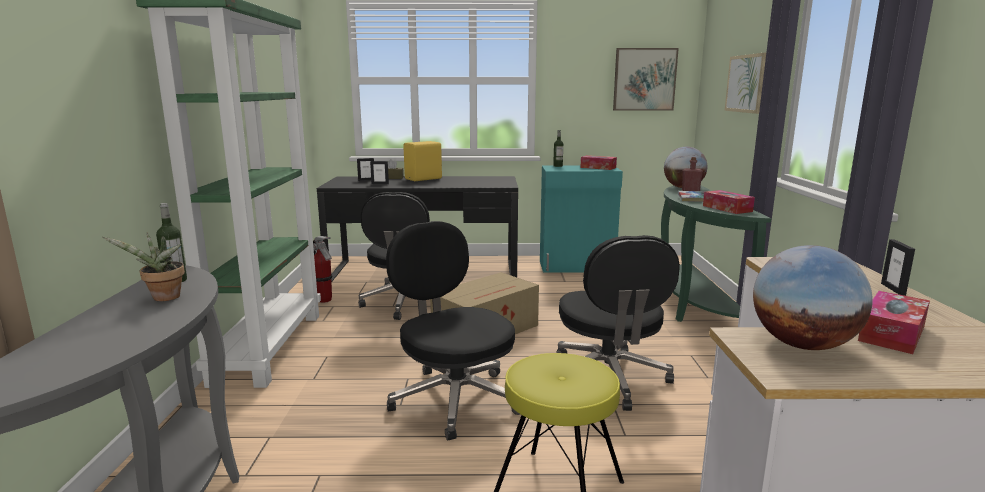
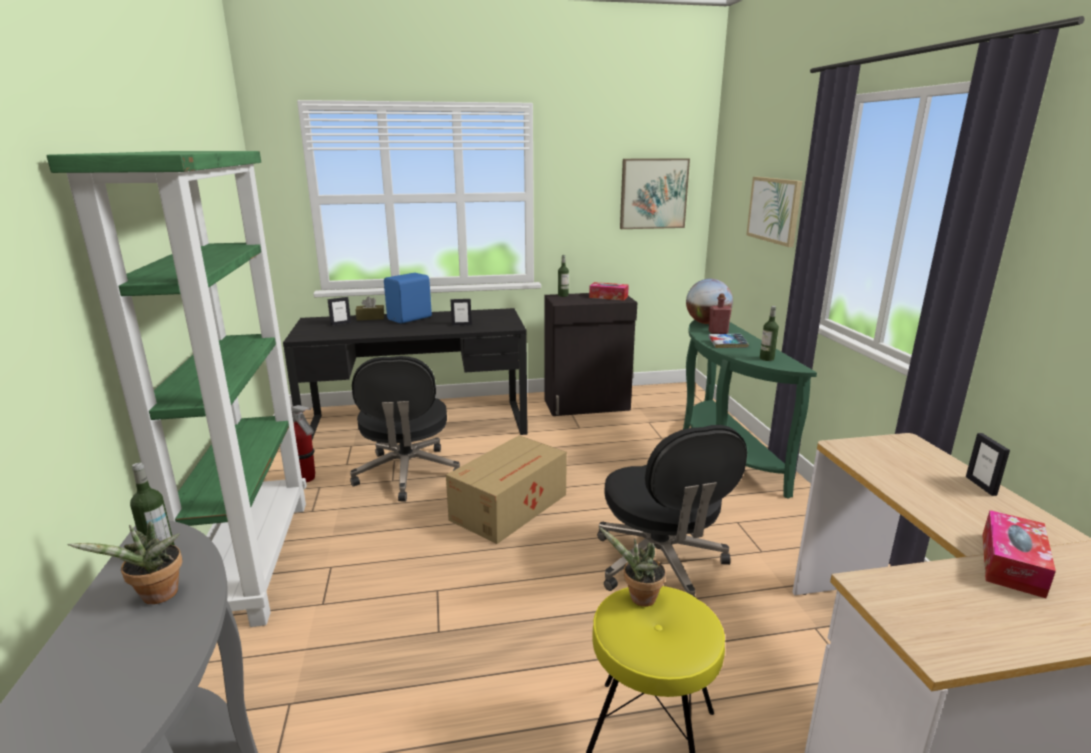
camera: 10 degrees left, 5 degrees up
(380, 184) = (360, 330): picture frame -> picture frame (461, 324)
(424, 179) = (411, 318): yellow speaker -> blue speaker
(454, 398) = (499, 614): black office chair -> none
(551, 359) = (639, 599): none -> potted plant
(577, 266) = (587, 405): turquoise cabinet -> black cabinet
(727, 208) = (766, 358): tissue box -> bottle
(802, 344) = (936, 595): globe -> none

